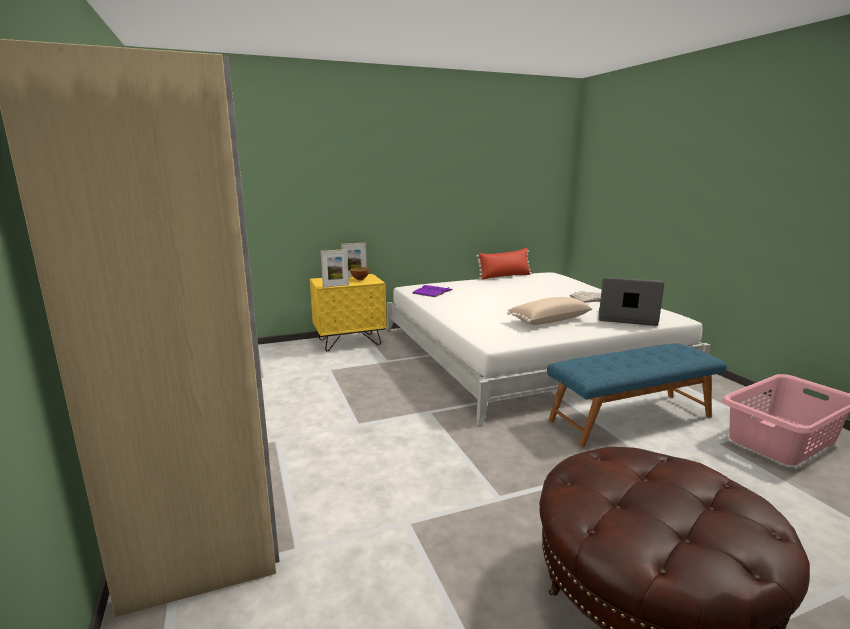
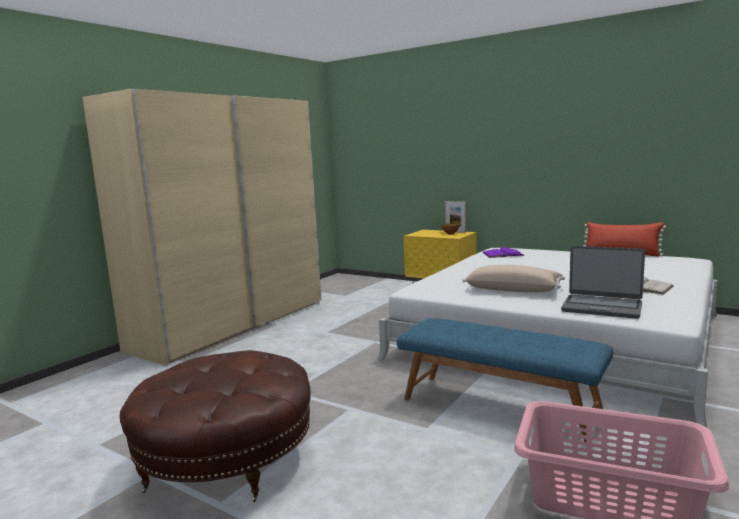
camera: 55 degrees right, 5 degrees down
(336, 286) = (419, 235): picture frame -> none
(627, 318) = (602, 307): laptop -> laptop turned 135 degrees clockwise

